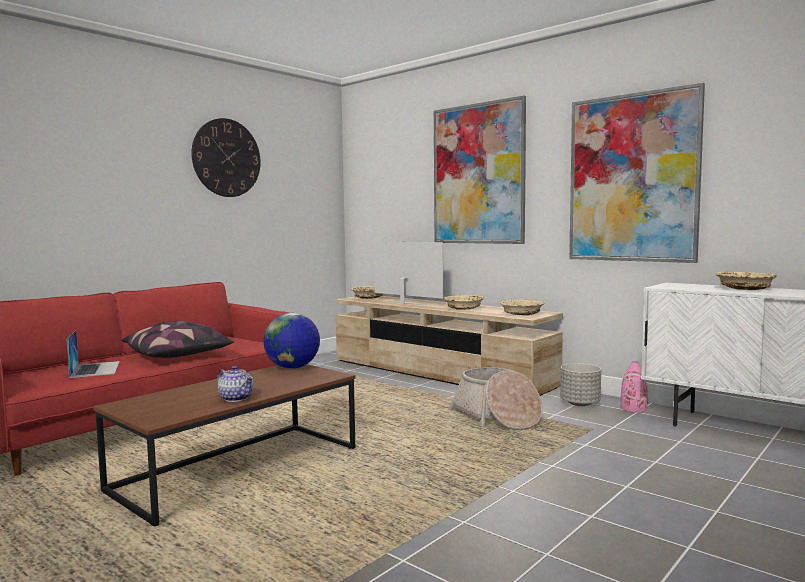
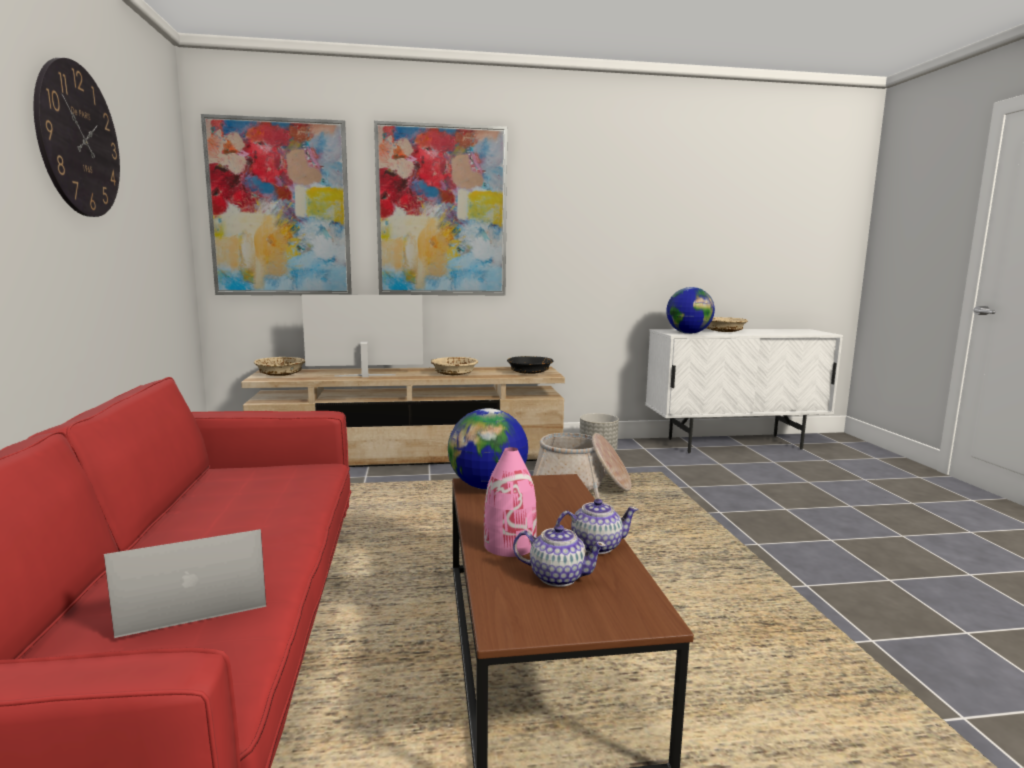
camera: 50 degrees left, 5 degrees up
(95, 369) = (194, 599): laptop -> laptop turned 45 degrees counterclockwise
(179, 357) = (262, 524): pillow -> none
(184, 400) = (557, 576): none -> teapot
(521, 314) = (529, 372): beige bowl -> black bowl
(632, 178) = (620, 231): picture -> picture (280, 209)
(633, 408) = (636, 446): pink vase -> pink vase (510, 545)
(679, 287) = (688, 333): none -> globe

